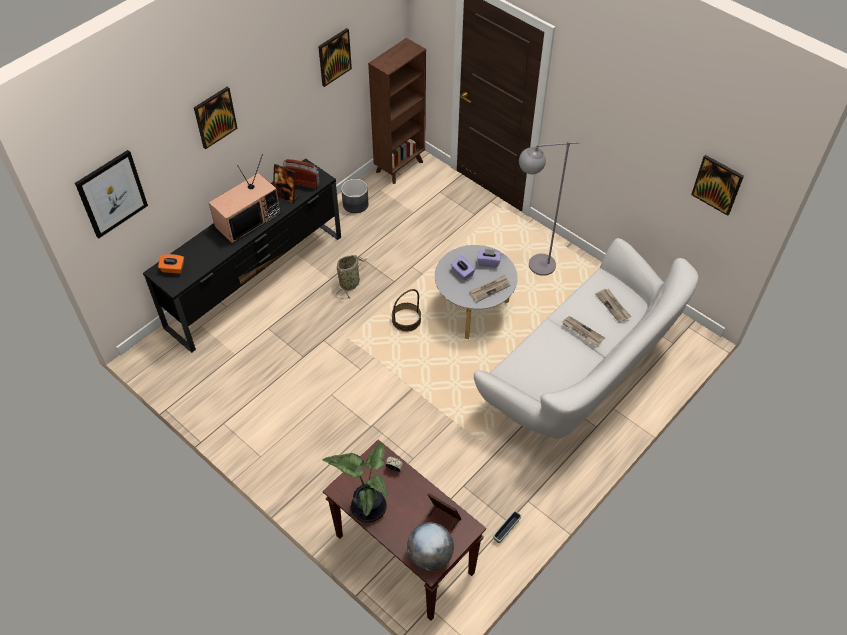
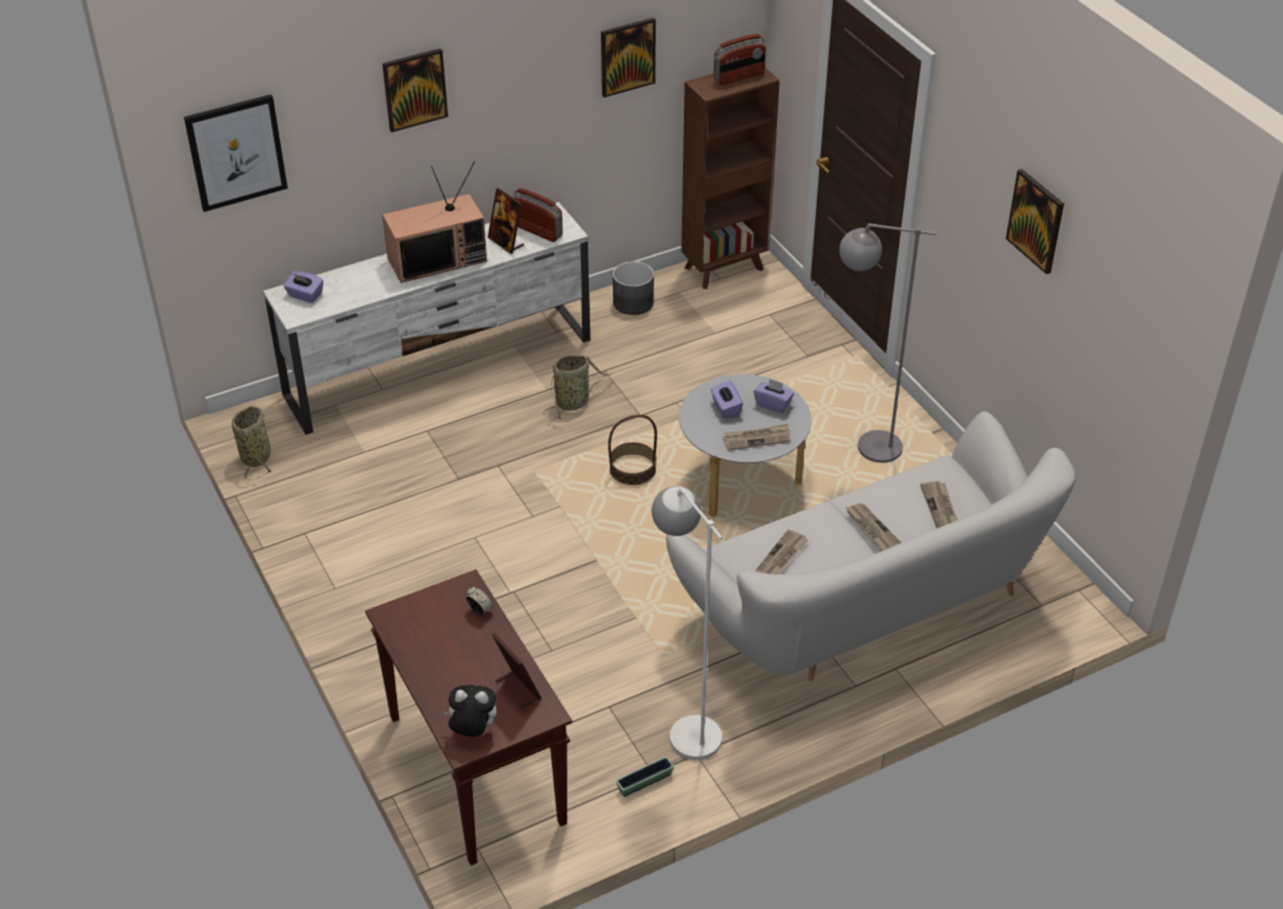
camera: 20 degrees right, 10 degrees down
(166, 377) = (256, 456): none -> basket
(173, 269) = (305, 295): orange tissue box -> purple tissue box
(256, 281) = (440, 367): black tv stand -> white tv stand
(367, 506) = (417, 645): potted plant -> none
(400, 52) = (739, 77): none -> radio
(430, 555) = (472, 731): globe -> plush toy
(513, 484) = (685, 725): none -> white floor lamp
(539, 366) = (781, 557): none -> newspaper
(717, 184) = (1121, 329): picture -> picture (1036, 220)

